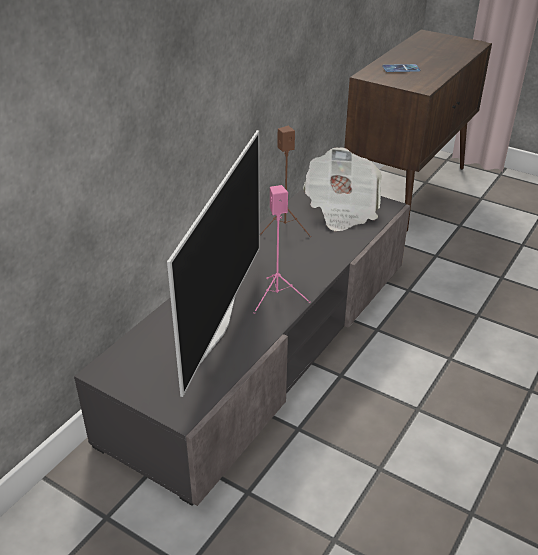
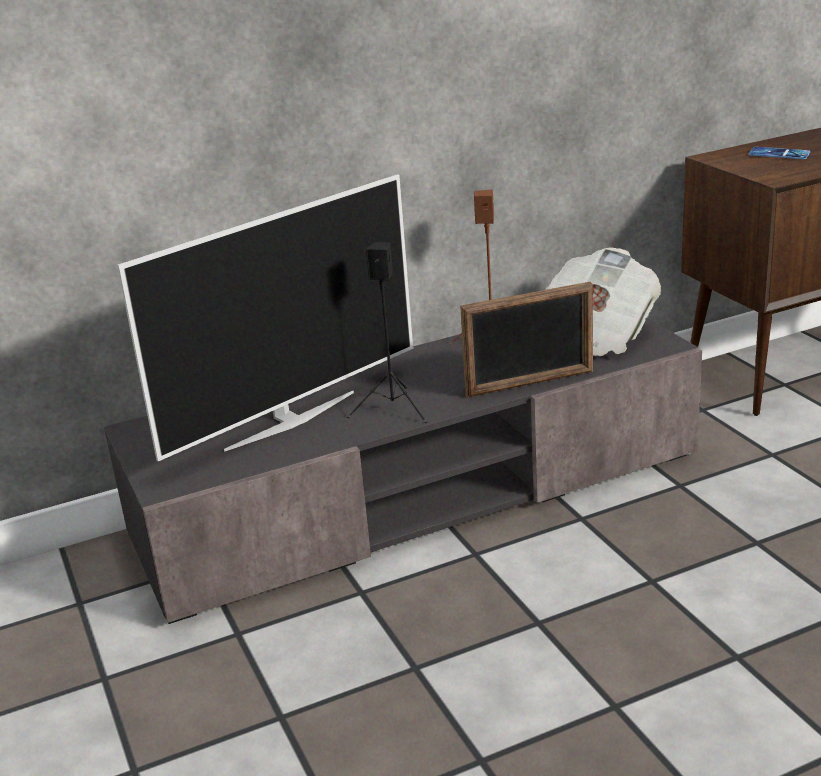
camera: 35 degrees right, 10 degrees down
(277, 297) = (394, 409): pink speaker -> black speaker
(341, 254) = (530, 383): none -> picture frame

